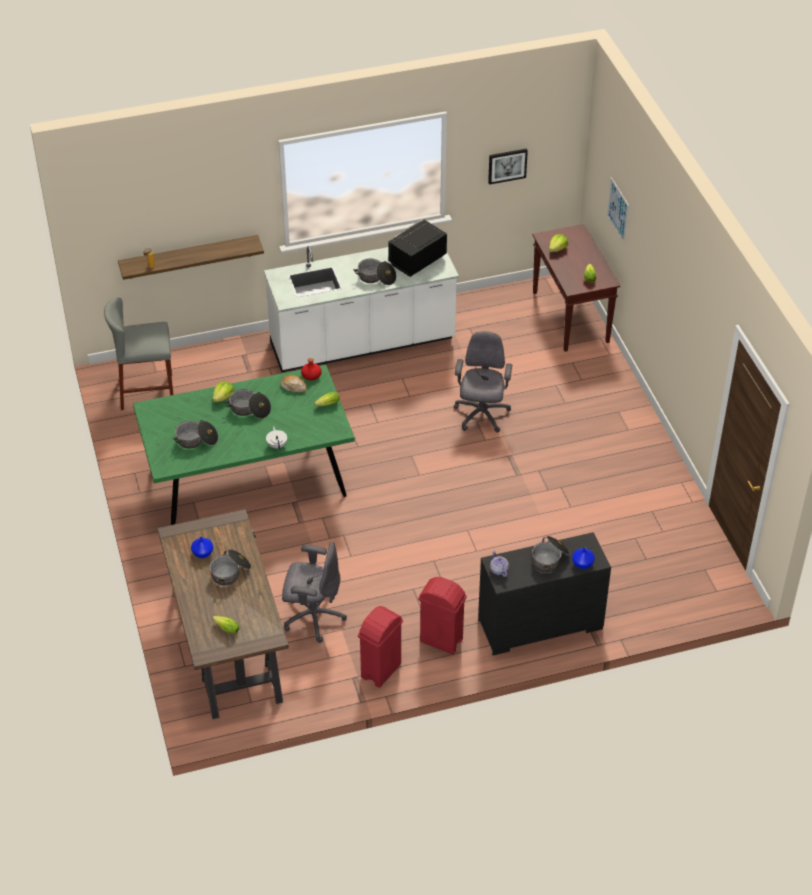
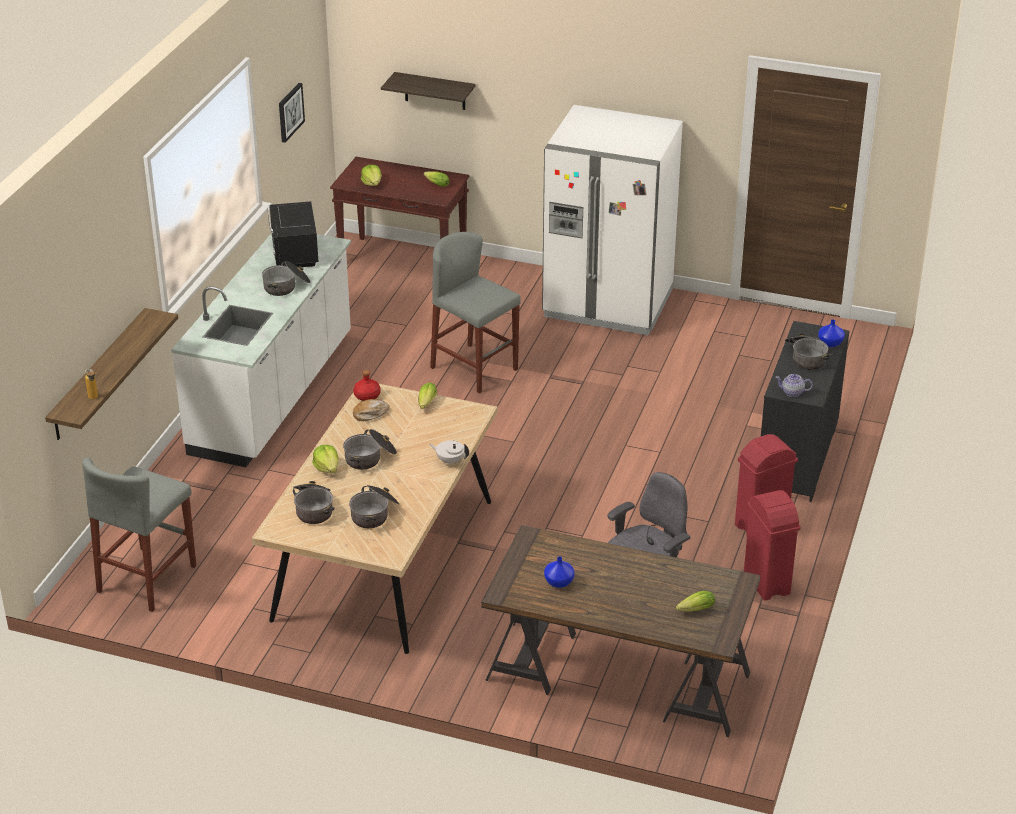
camera: 55 degrees left, 10 degrees down
(230, 572) = (611, 573): cooking pot -> cooking pot (314, 509)
(248, 478) = (384, 558): green dining table -> beige dining table
(481, 415) = (474, 368): grey office chair -> grey stool
(618, 210) = (435, 91): picture -> shelf
(627, 441) = (608, 304): none -> white fridge

